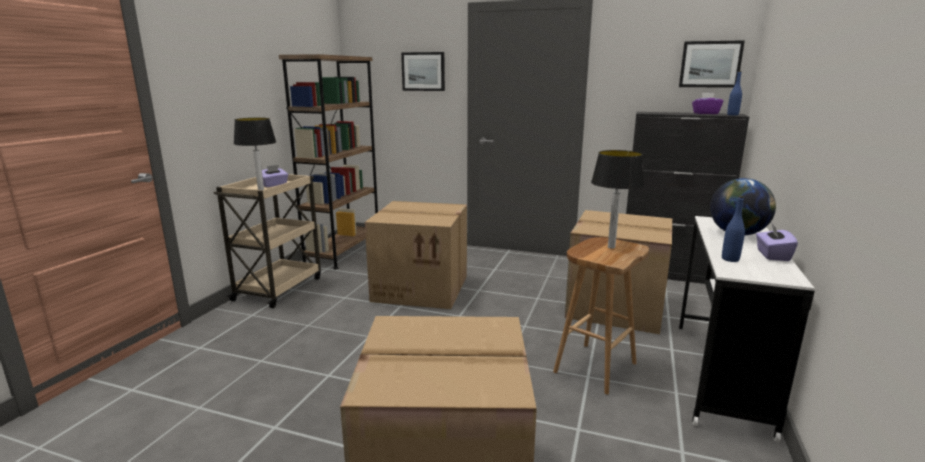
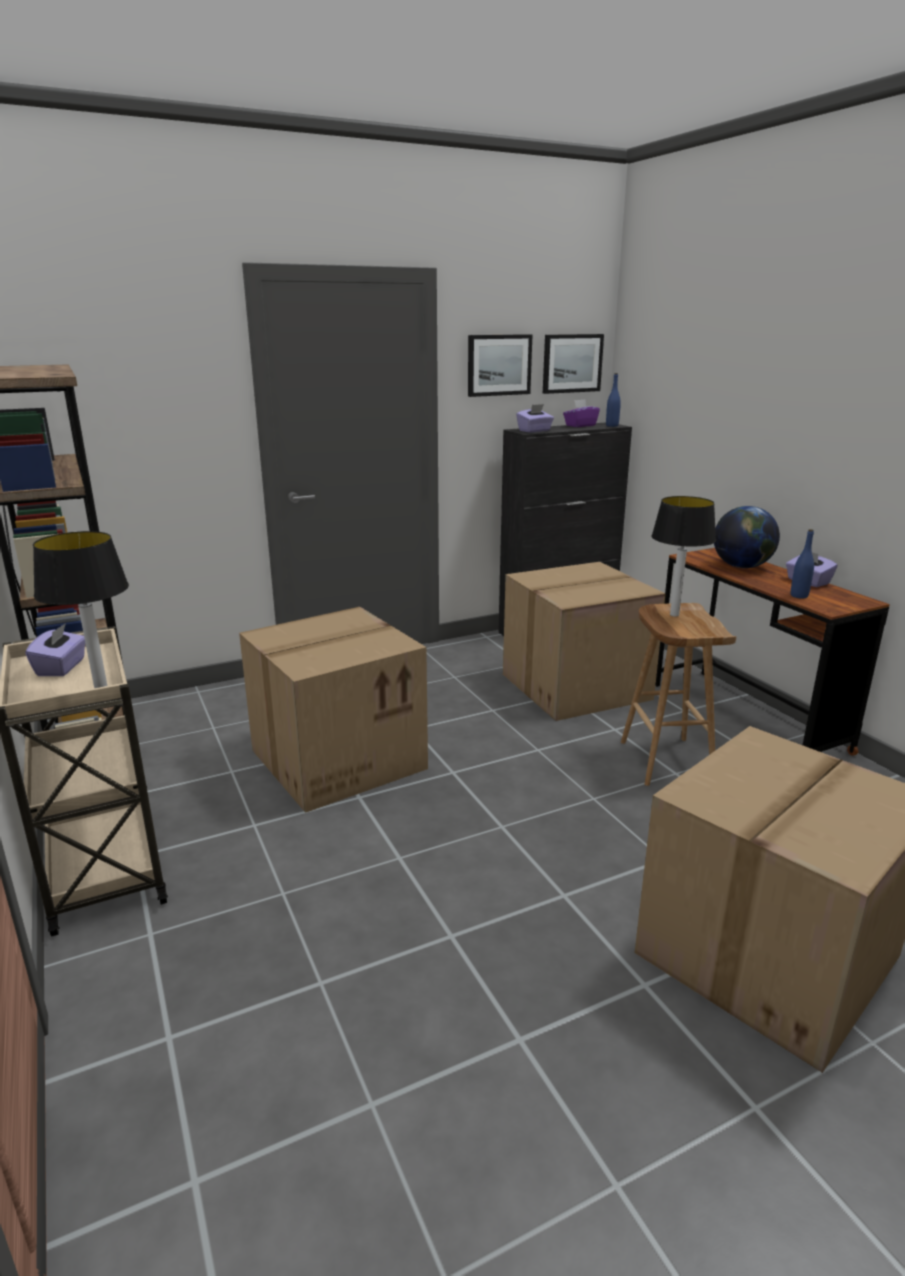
camera: 45 degrees left, 5 degrees up
(423, 71) = (168, 387): picture -> picture (499, 365)
(653, 113) = (534, 431): none -> purple tissue box
(720, 374) = (746, 717): white desk -> brown desk

